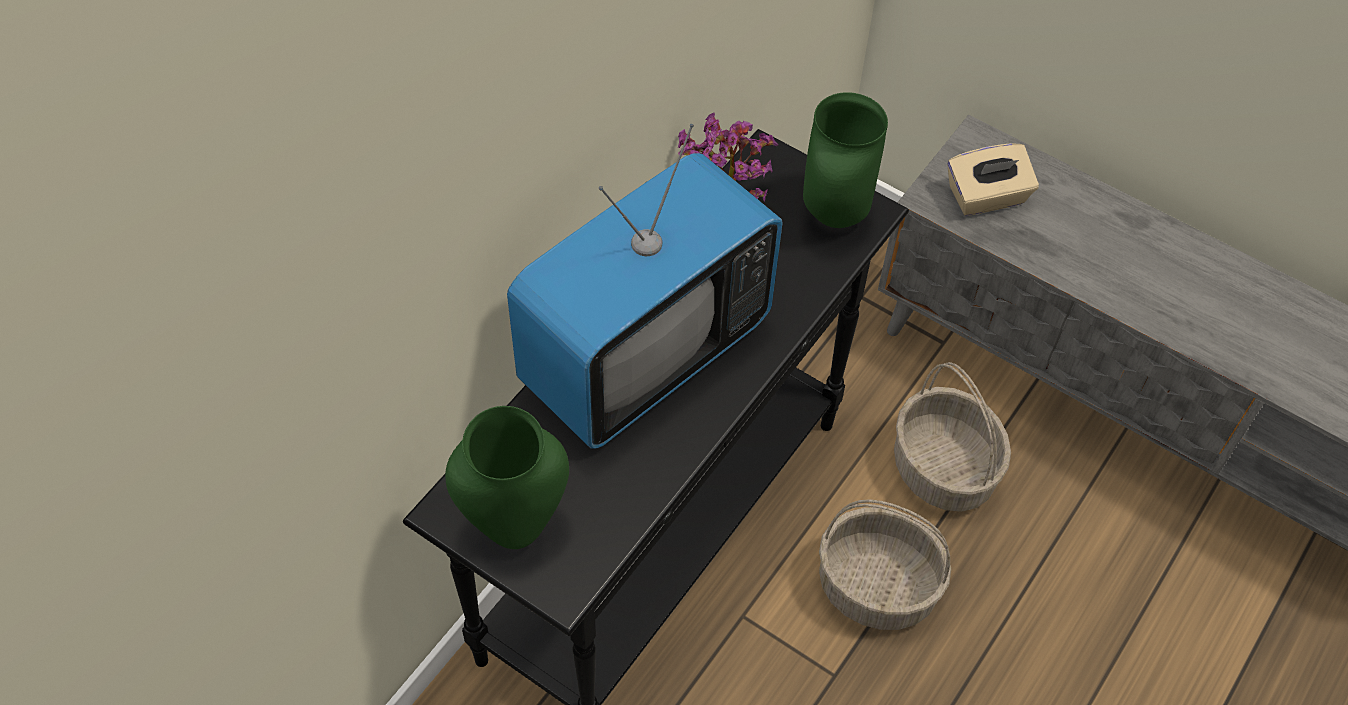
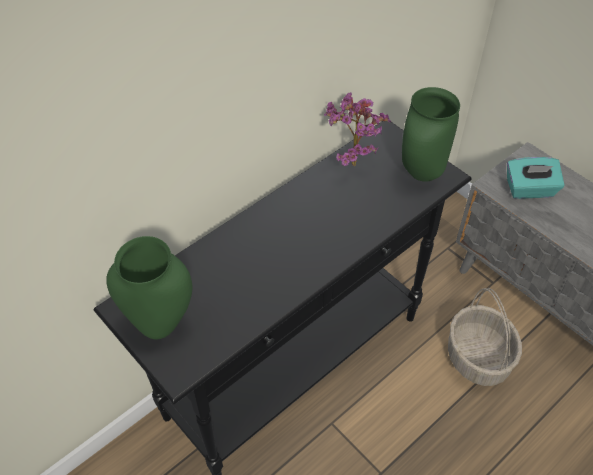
camera: 15 degrees right, 5 degrees down
(644, 354) = (277, 235): television -> none
(878, 586) = (421, 422): basket -> none
(986, 197) = (530, 190): beige tissue box -> turquoise tissue box

